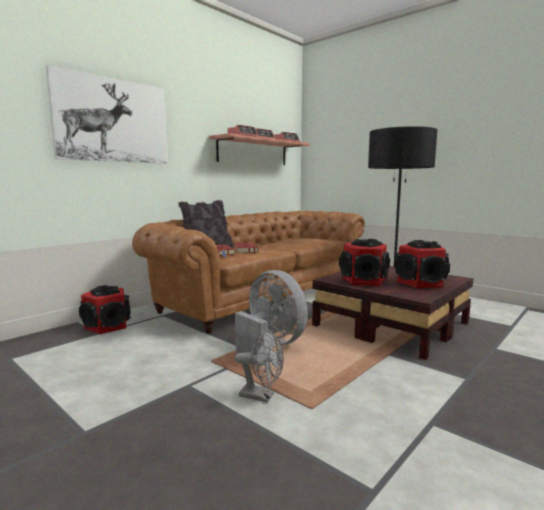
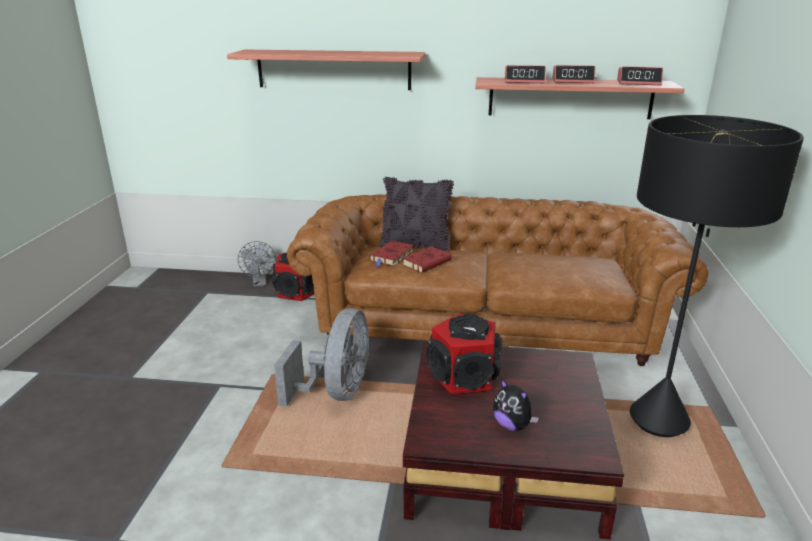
camera: 55 degrees right, 15 degrees up
(113, 120) = (333, 69): picture -> shelf
(262, 396) = (226, 430): grey fan -> grey fan (260, 283)
(420, 283) = (512, 425): speaker -> plush toy

